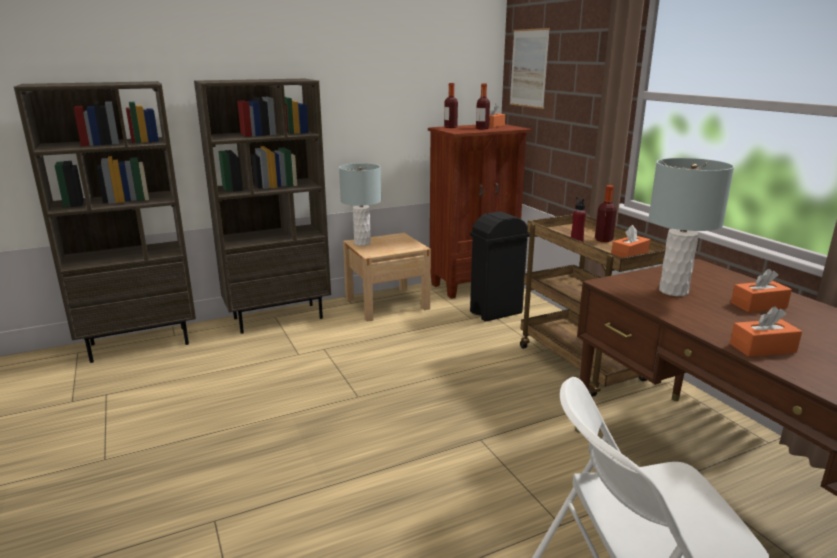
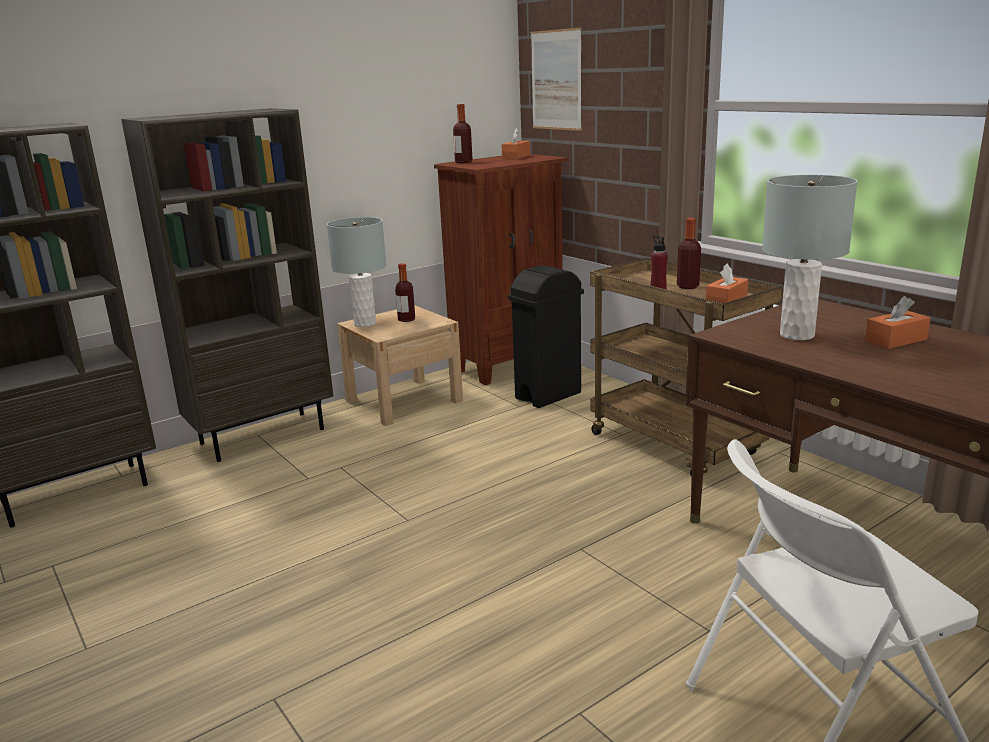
camera: 10 degrees left, 0 degrees up
(482, 128) = (505, 161): bottle -> bottle (406, 319)
(762, 348) = (920, 384): orange tissue box -> none

